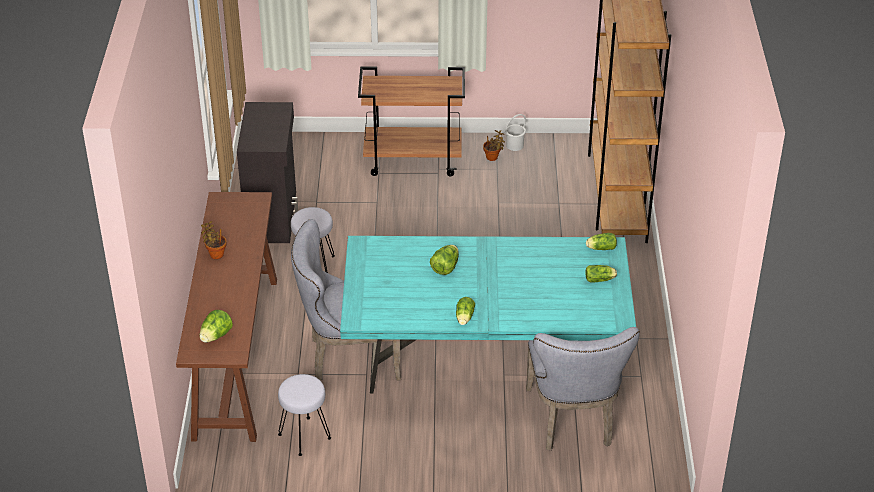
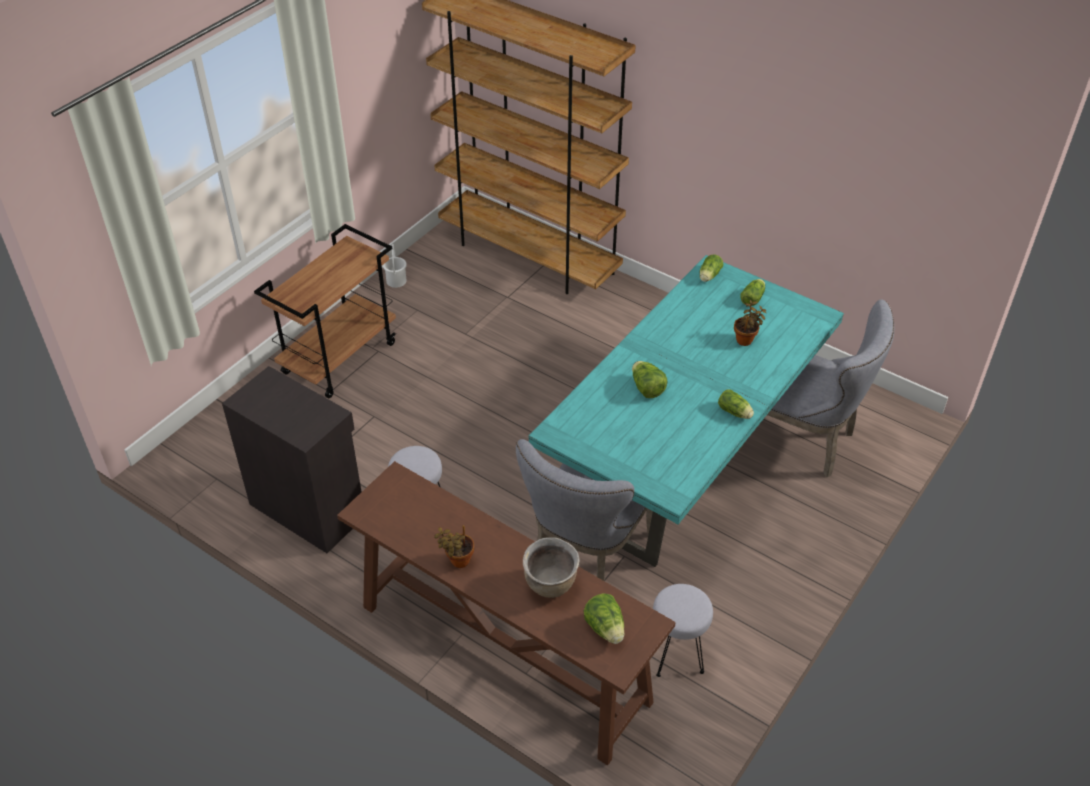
camera: 55 degrees left, 5 degrees up
(230, 299) = (551, 584): none -> brown cooking pot
(493, 158) = (398, 303): potted plant -> potted plant (745, 340)

